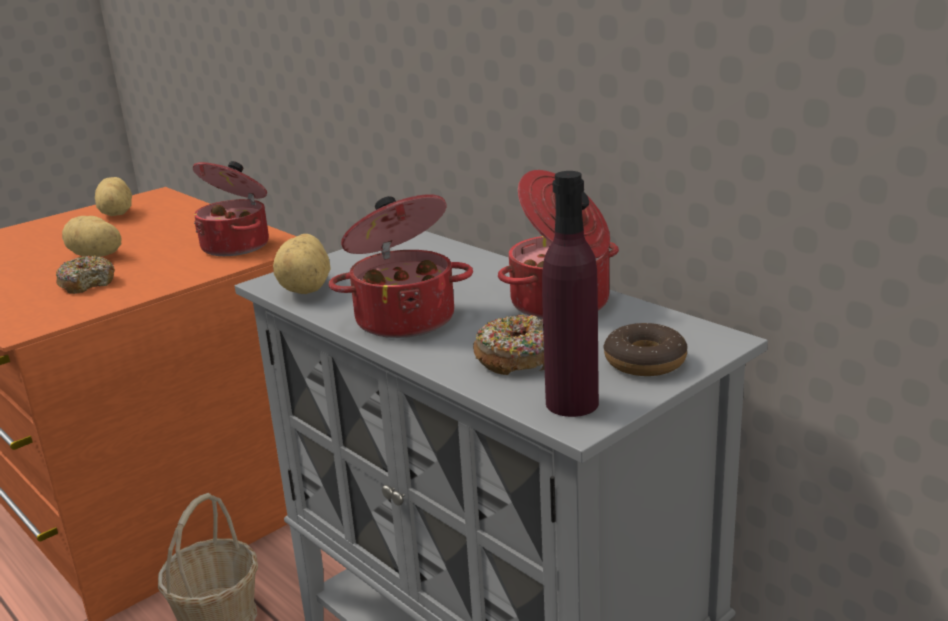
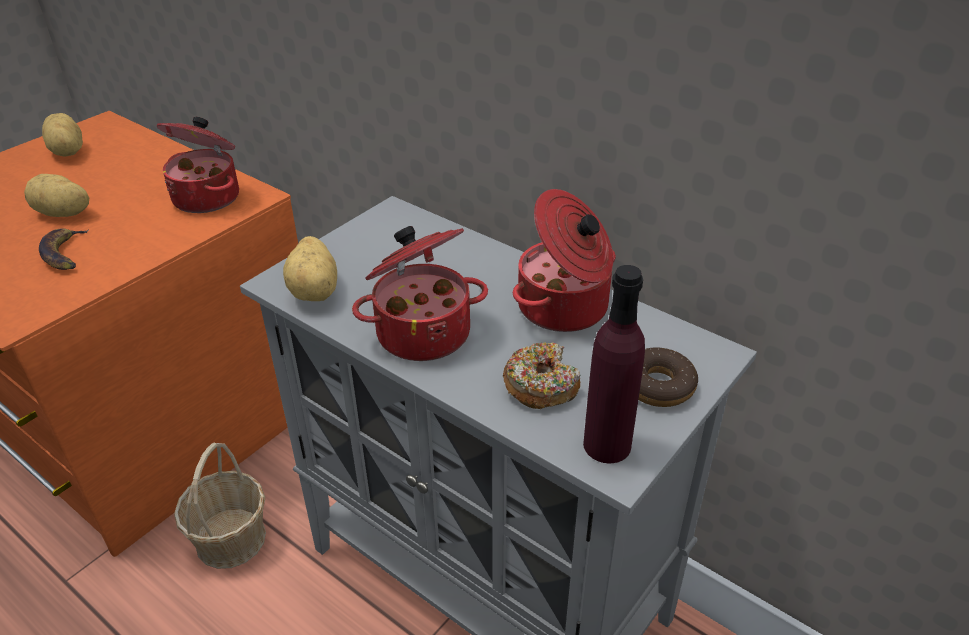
camera: 10 degrees left, 15 degrees up
(87, 283) = (65, 254): donut -> banana

